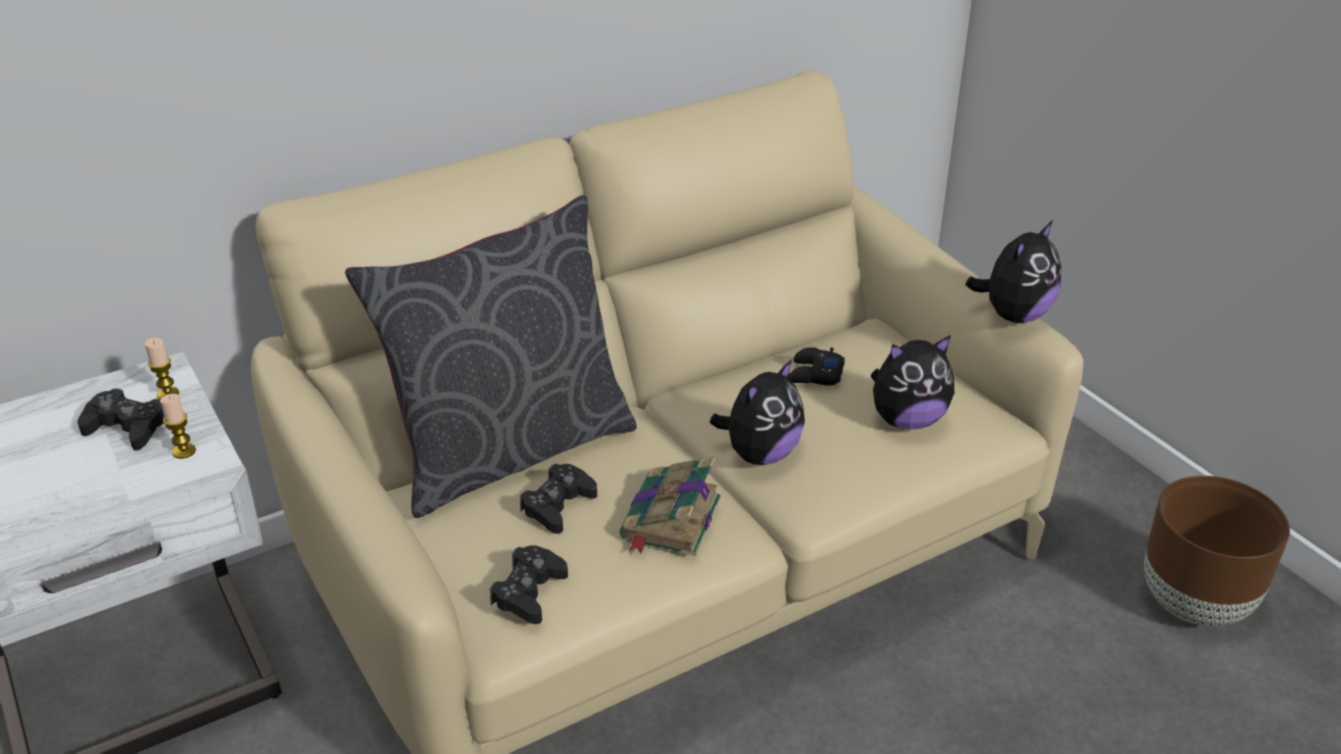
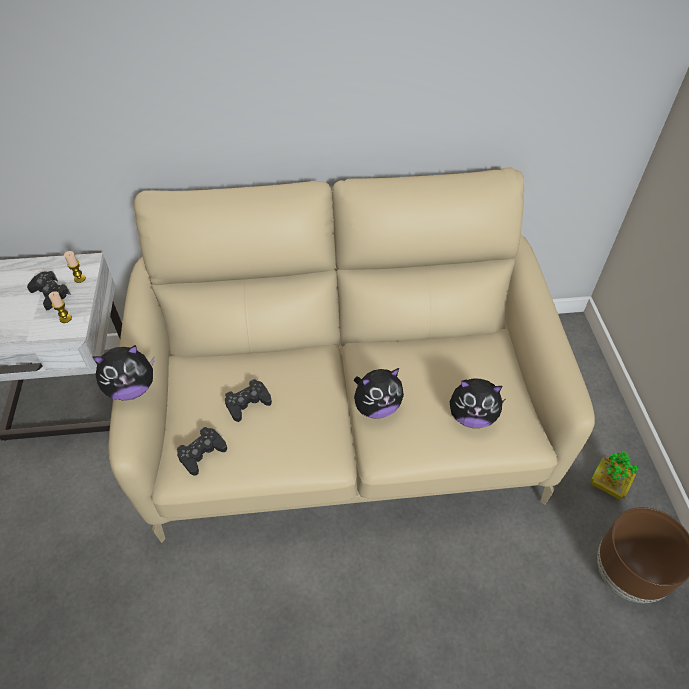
camera: 25 degrees right, 15 degrees up
(510, 450) = (248, 356): grey pillow -> none
(670, 520) = (298, 435): book -> none
(815, 374) = (438, 364): black game controller -> none
(1013, 315) = (567, 375): plush toy -> plush toy (131, 388)
(1100, 507) = (608, 484): none -> potted plant

